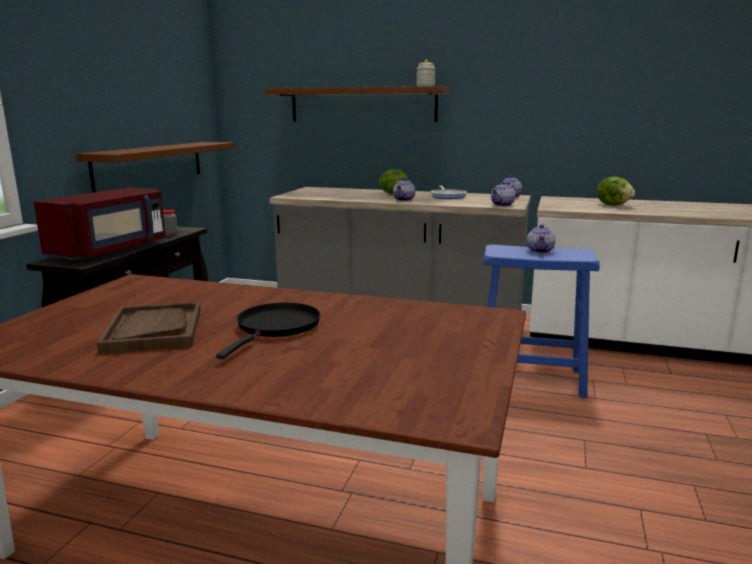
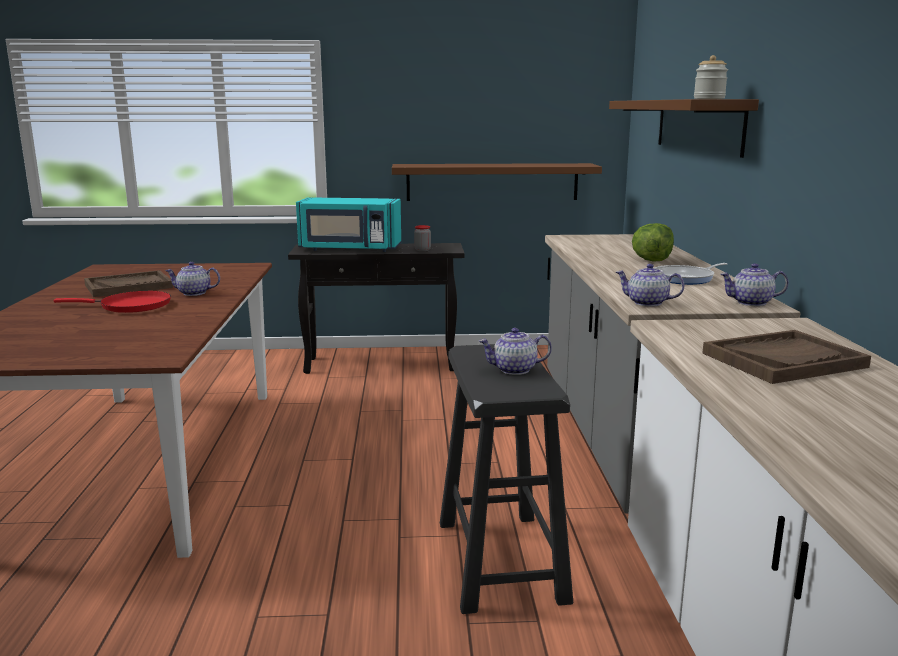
camera: 70 degrees right, 0 degrees up
(111, 250) = (350, 249): red microwave -> turquoise microwave
(276, 327) = (131, 306): black frying pan -> red frying pan
(404, 199) = (612, 267): teapot -> teapot (193, 293)
(531, 378) = (500, 561): blue stool -> black stool
(614, 205) = (783, 360): lettuce -> brown tray

